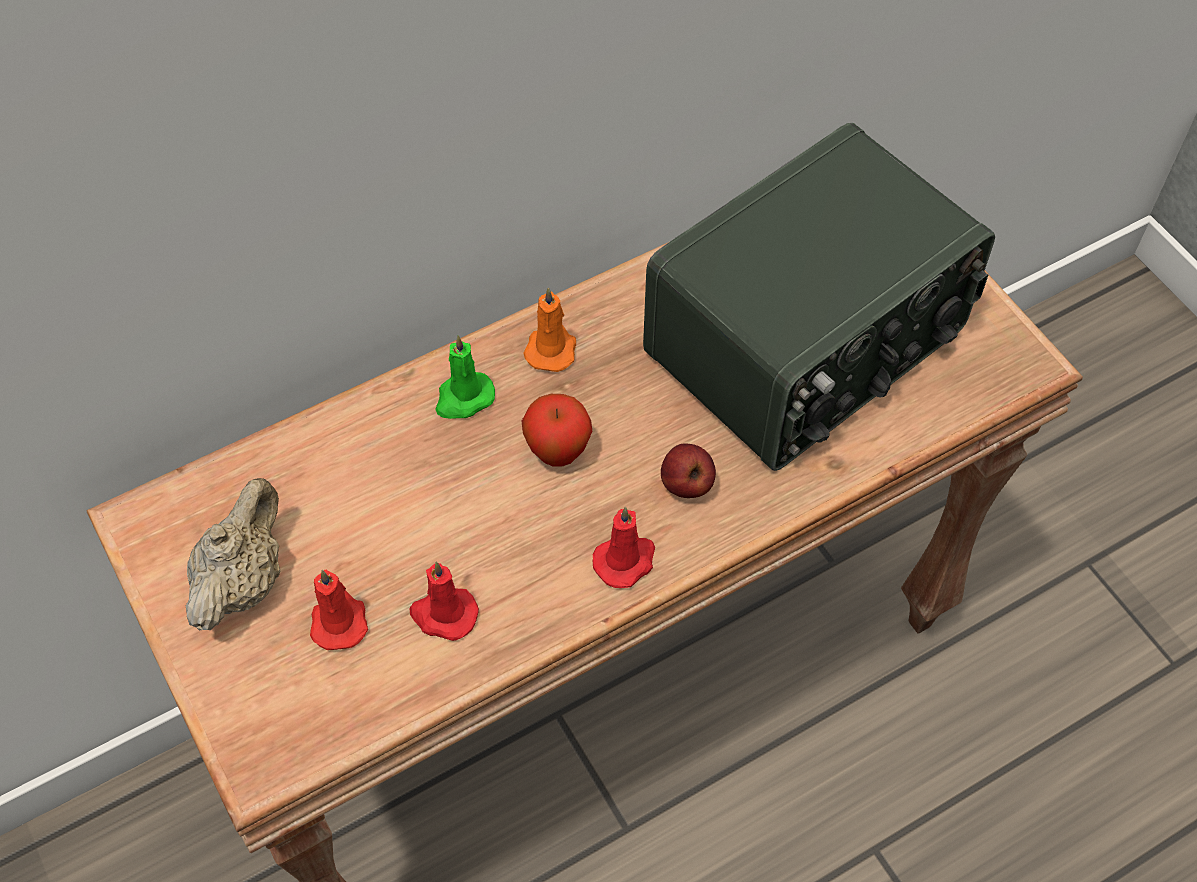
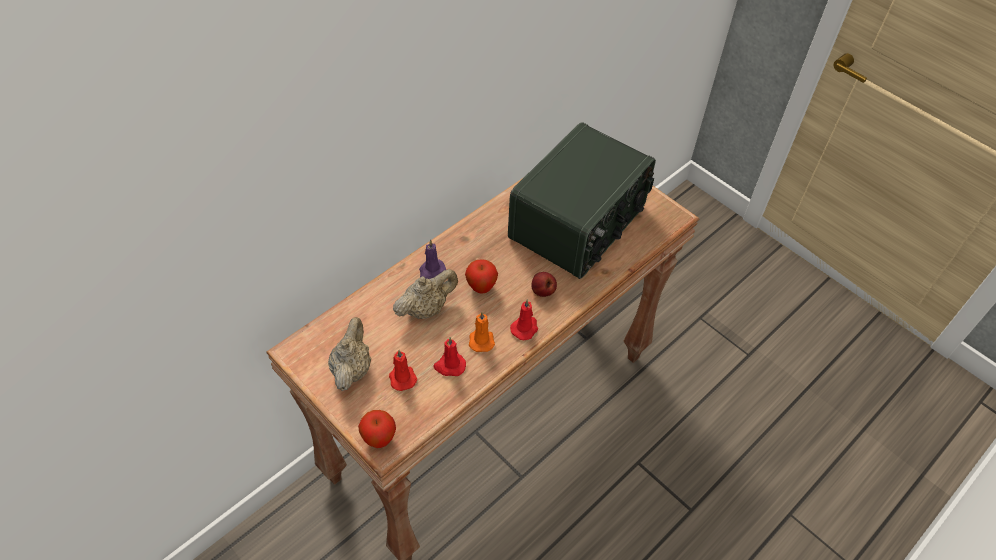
camera: 15 degrees left, 5 degrees down
(255, 747) = (379, 439): none -> apple
(430, 478) = (426, 308): none -> beige teapot
(463, 398) = (431, 271): green candle -> purple candle
(551, 348) = (465, 243): orange candle -> orange candle (481, 340)

